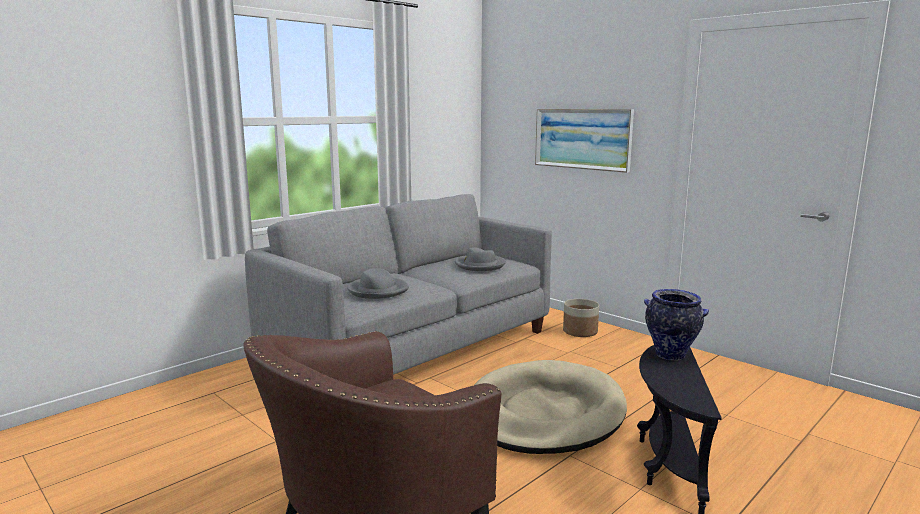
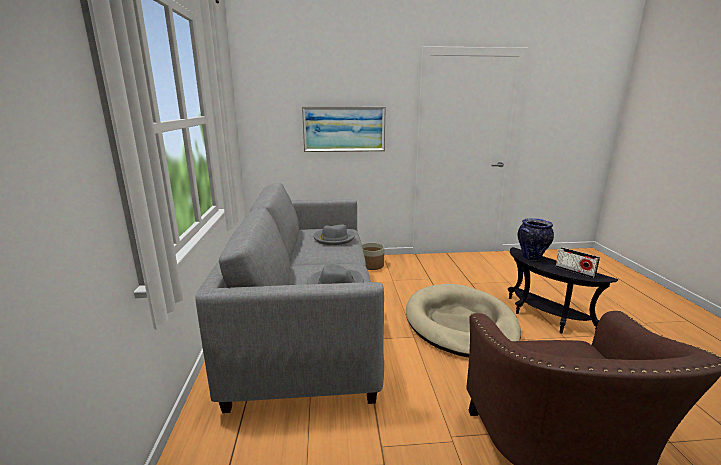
camera: 50 degrees left, 5 degrees up
(680, 386) = (575, 271): none -> radio

